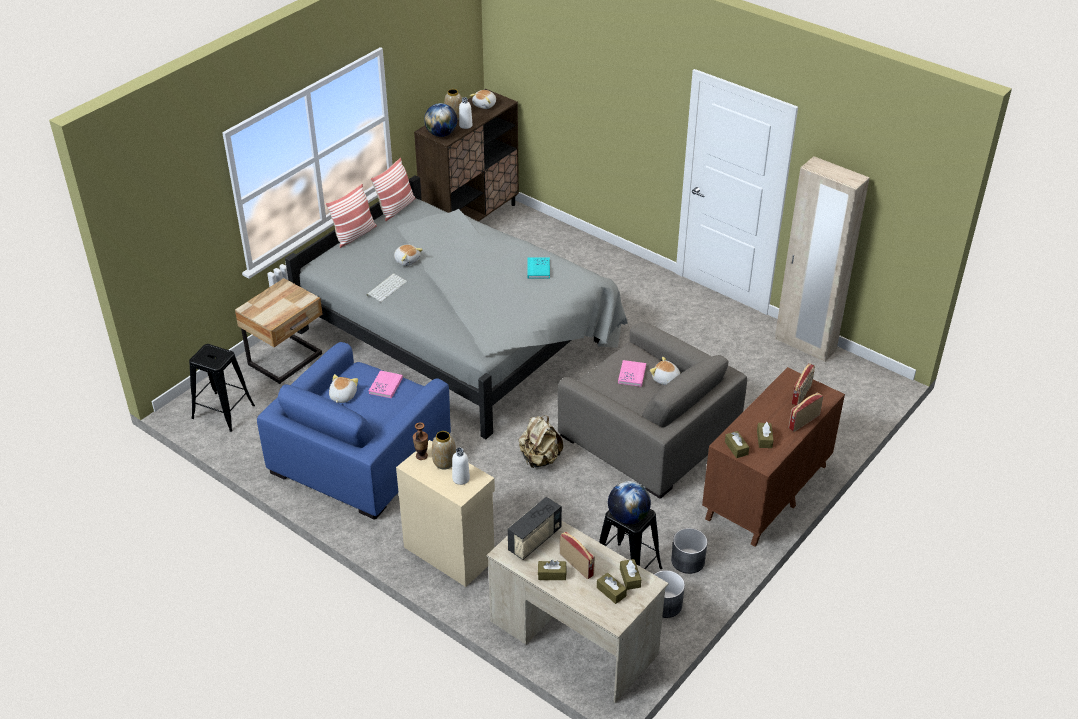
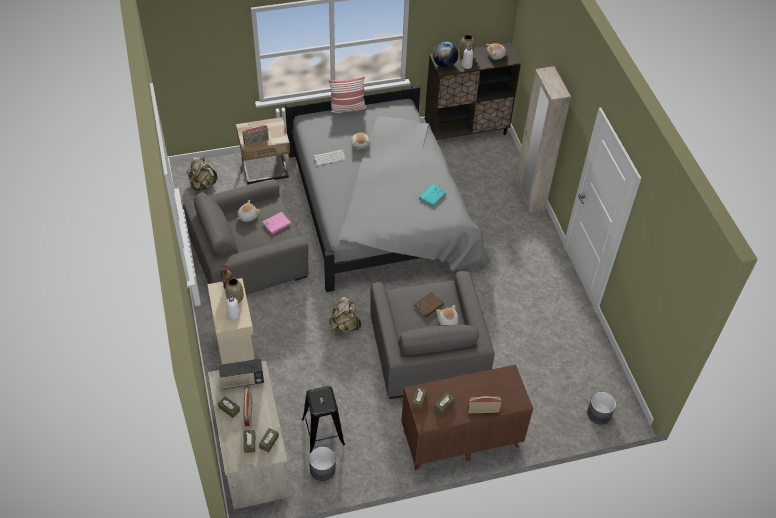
camera: 35 degrees right, 10 degrees up
(223, 411) = (202, 184): black stool -> beige backpack
(360, 453) = (249, 257): blue armchair -> grey armchair
(396, 208) = (391, 102): pillow -> none
(628, 517) = (317, 401): globe -> none
(632, 374) = (428, 305): pink book -> brown book
(688, 561) = (364, 451): grey planter -> grey planter (599, 414)
(802, 394) = (503, 390): radio -> radio (256, 142)
(805, 345) = (598, 351): beige wardrobe -> beige wardrobe (529, 196)

